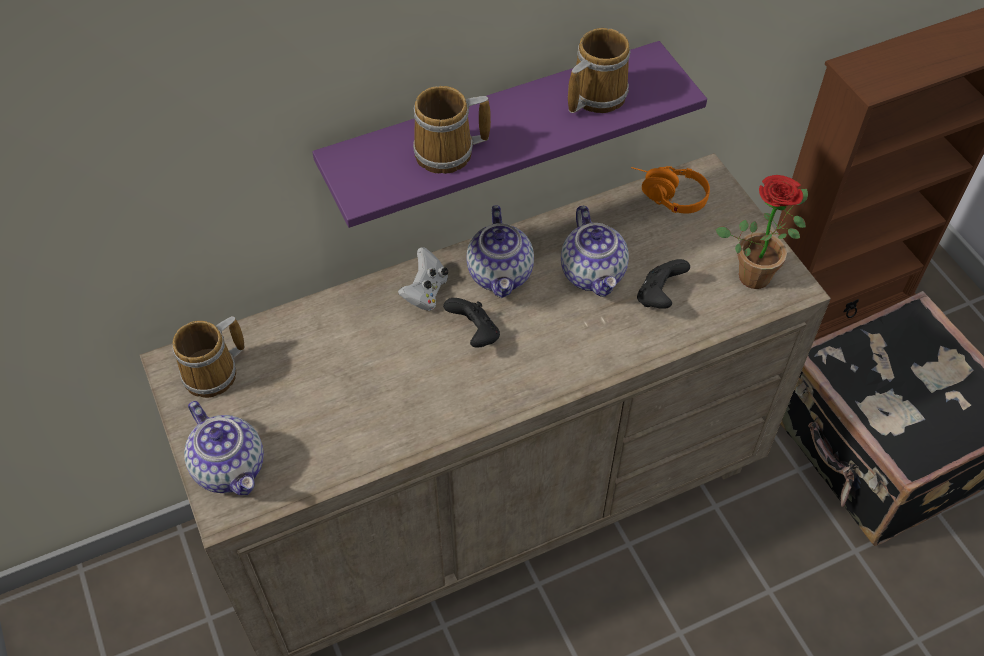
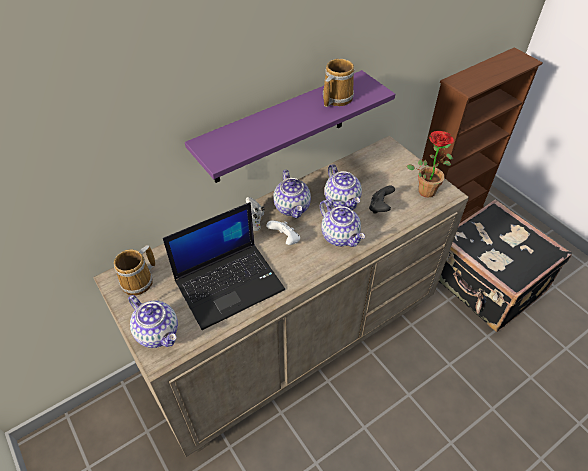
camera: 10 degrees left, 5 degrees down
(363, 400) = (230, 283): none -> laptop
(448, 153) = (262, 134): mug -> none
(474, 334) = (285, 239): black game controller -> white game controller
(574, 342) = (340, 236): none -> teapot
(666, 196) = (370, 158): orange headphones -> none

